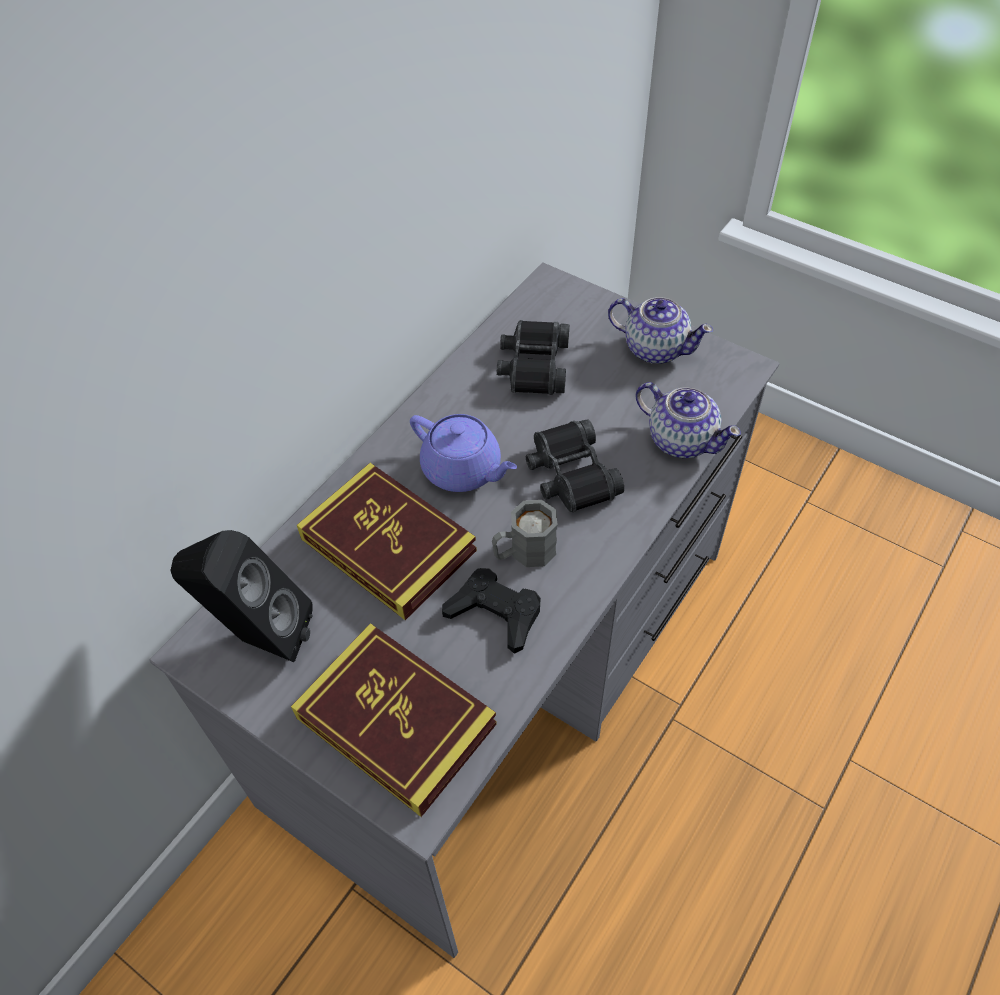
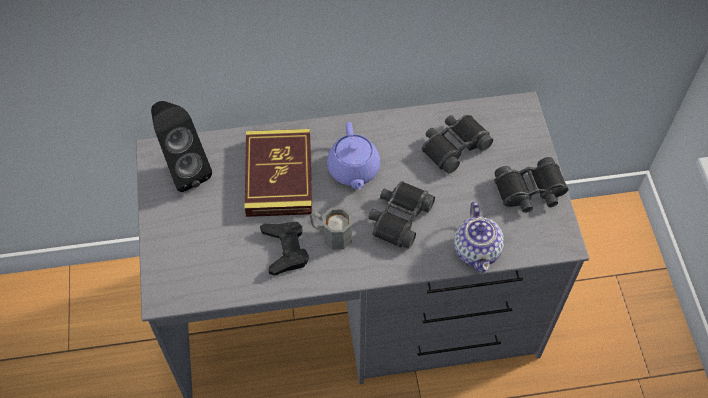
camera: 45 degrees right, 5 degrees up
(396, 721) = (193, 255): book -> none
(655, 348) = (530, 191): teapot -> black binoculars

